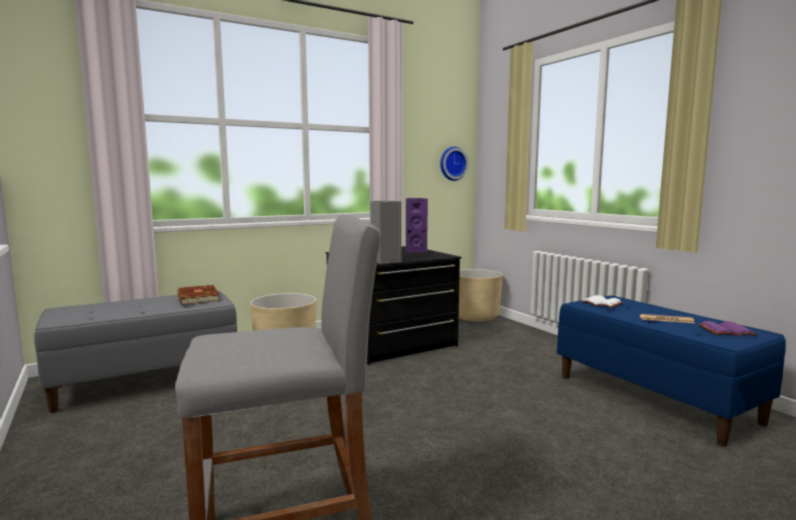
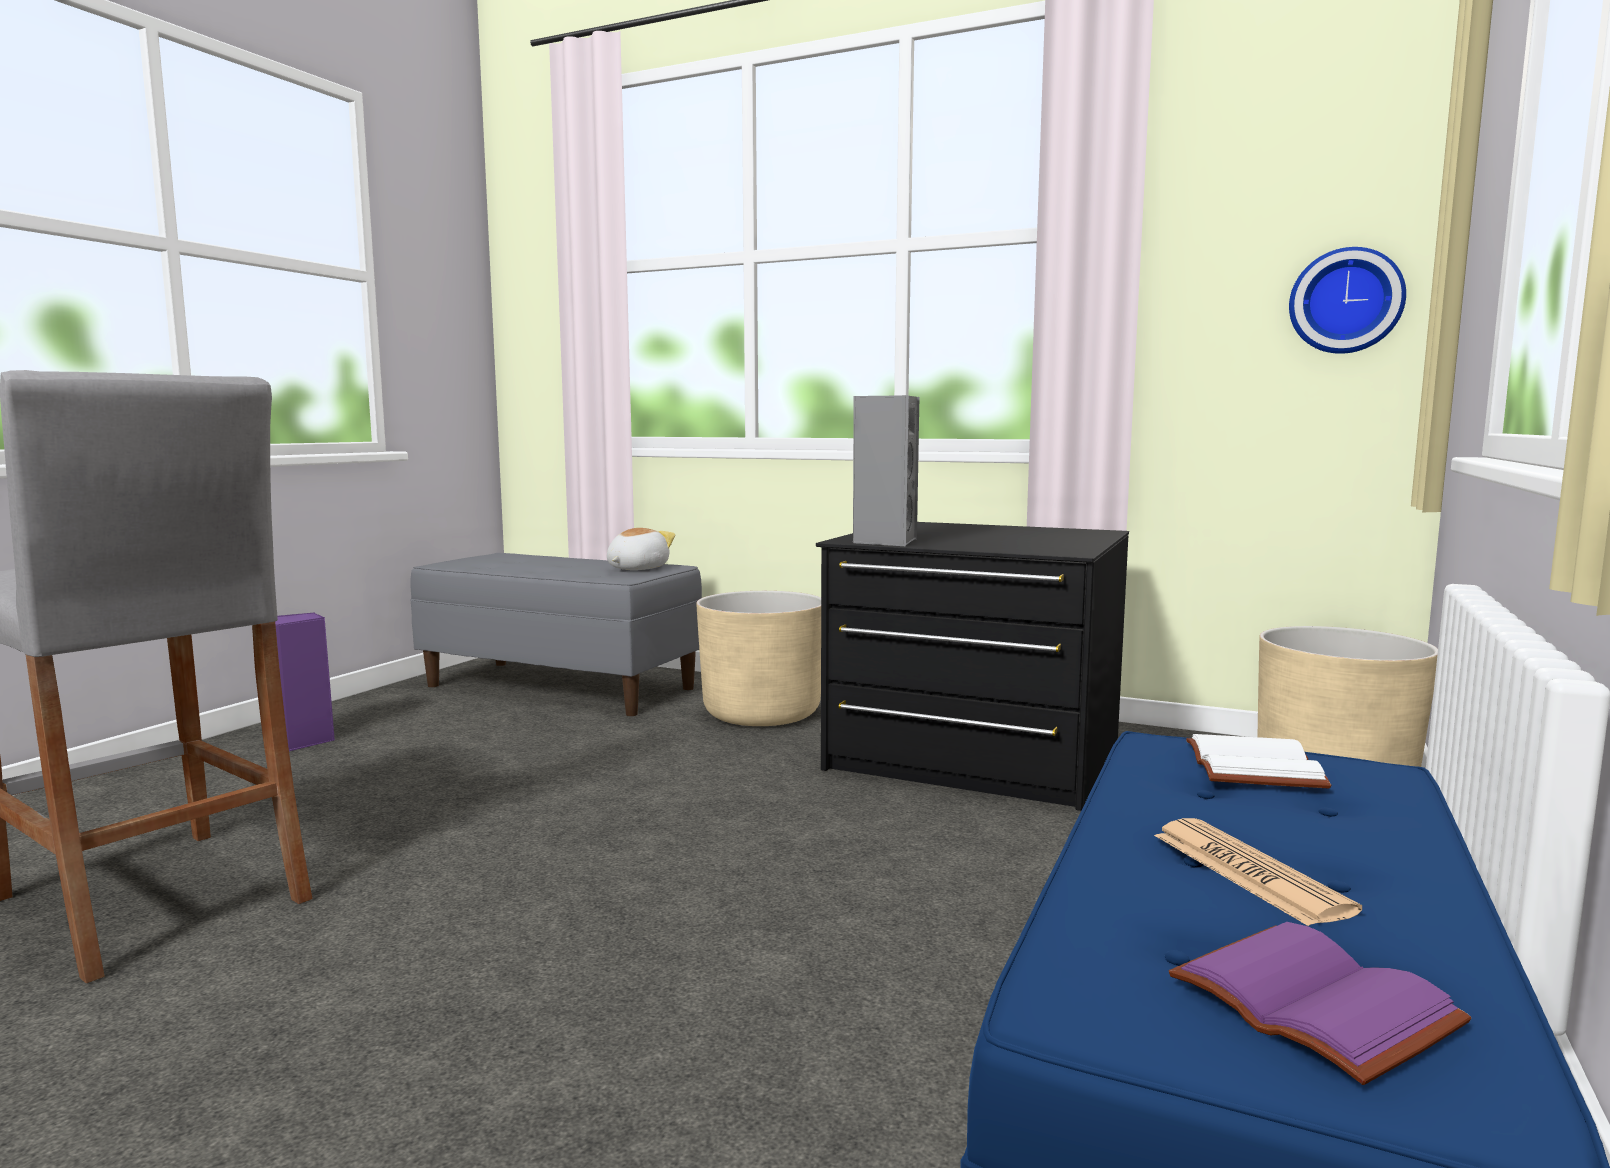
camera: 55 degrees right, 0 degrees up
(197, 297) = (636, 568): brown book -> plush toy
(415, 250) = (1068, 537): purple speaker -> purple speaker (303, 741)

